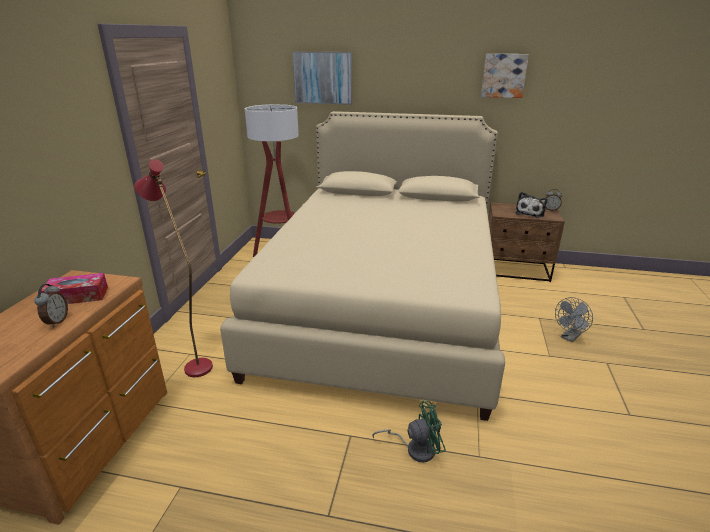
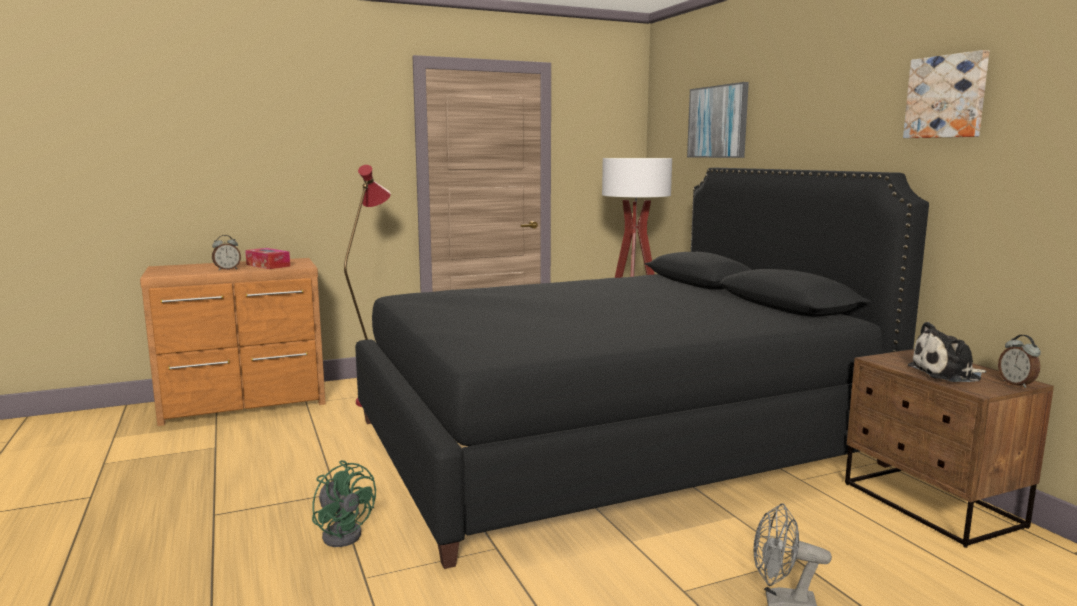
camera: 55 degrees right, 15 degrees down
(382, 307) = (608, 441): beige bed -> black bed

